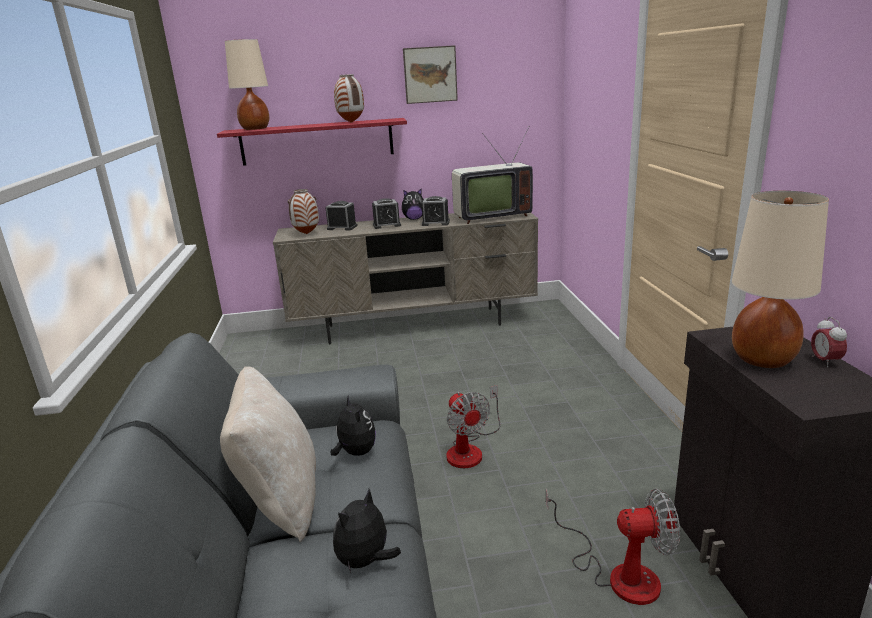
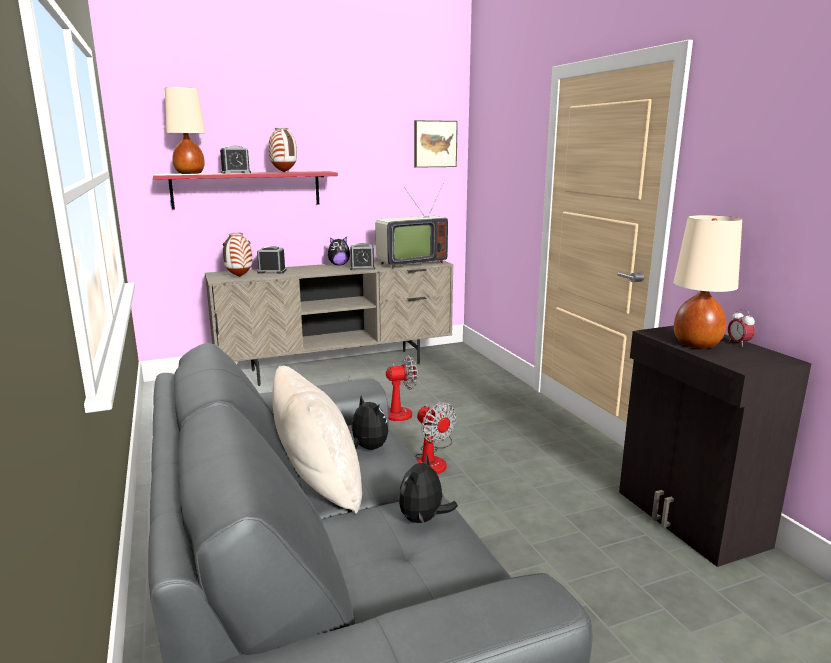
camera: 15 degrees left, 5 degrees down
(387, 225) = (315, 269): alarm clock -> alarm clock (236, 173)
(430, 74) = (354, 134): picture -> picture (434, 144)
(618, 573) = (593, 536): fan -> fan (390, 412)

